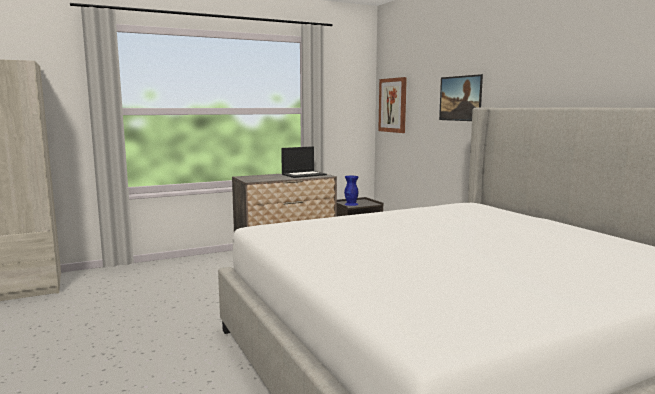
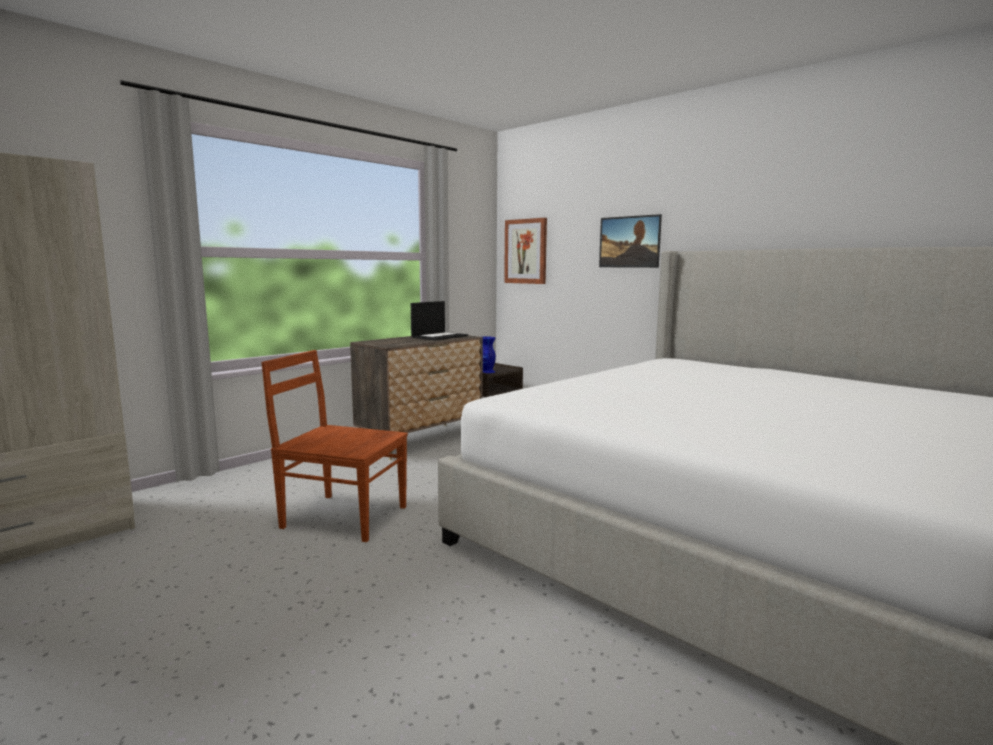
camera: 20 degrees left, 0 degrees up
(179, 303) = (342, 516): none -> brown chair

